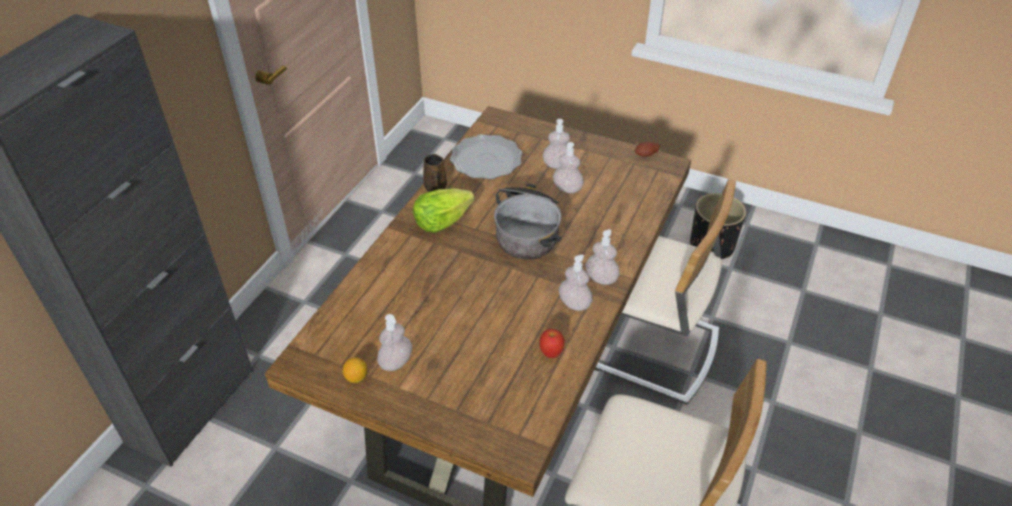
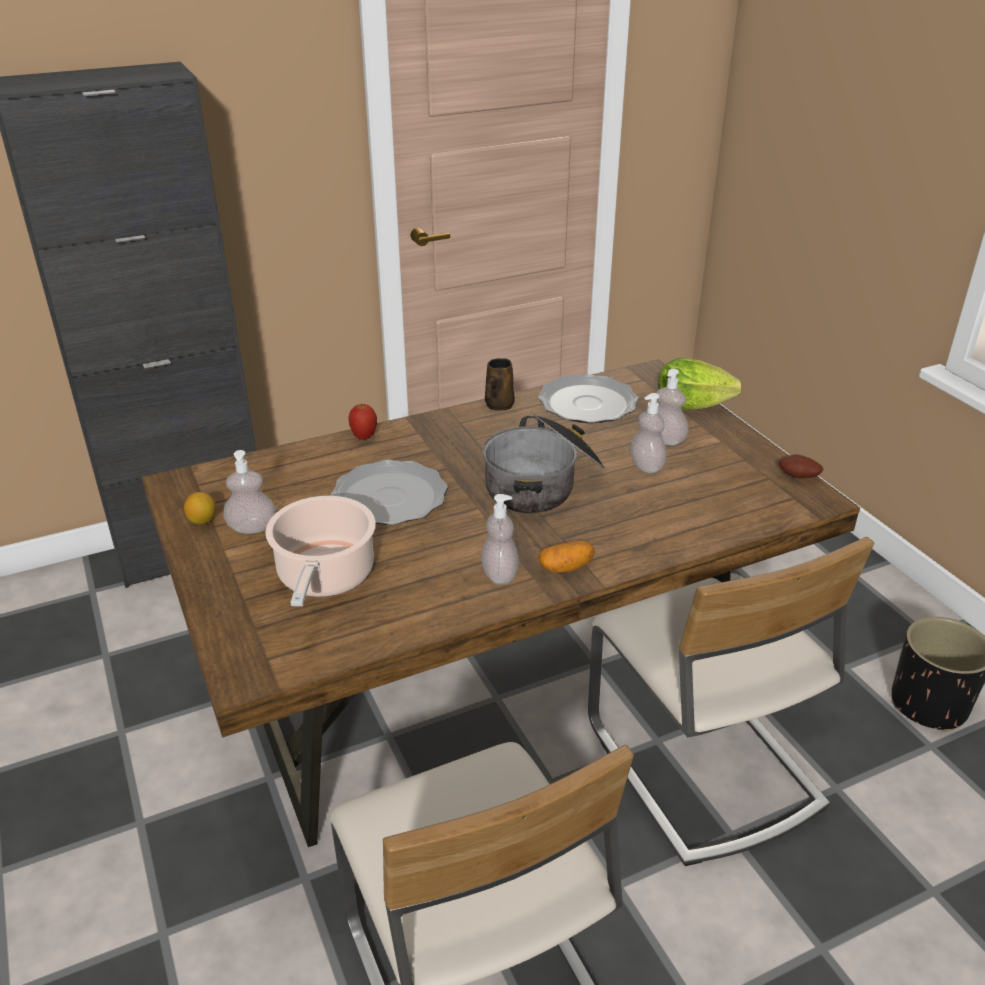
camera: 40 degrees right, 10 degrees down
(441, 222) = (463, 435): lettuce -> lettuce (691, 405)
(453, 291) = (390, 498): none -> plate
(484, 366) = (325, 577): none -> cooking pot
(551, 353) = (407, 605): apple -> apple (364, 437)
(601, 278) = (566, 567): soap dispenser -> potato

